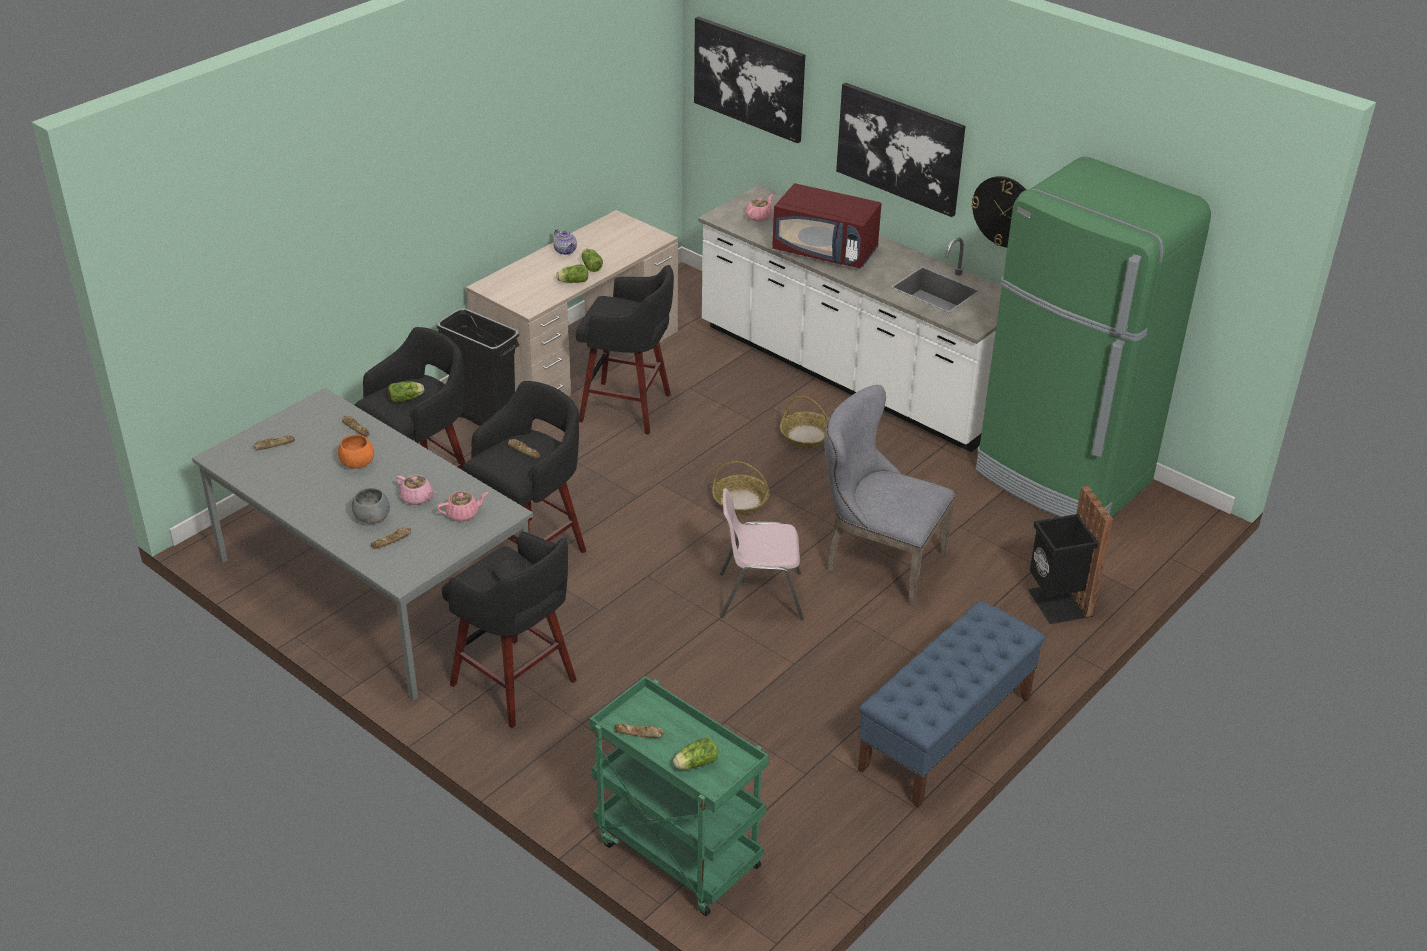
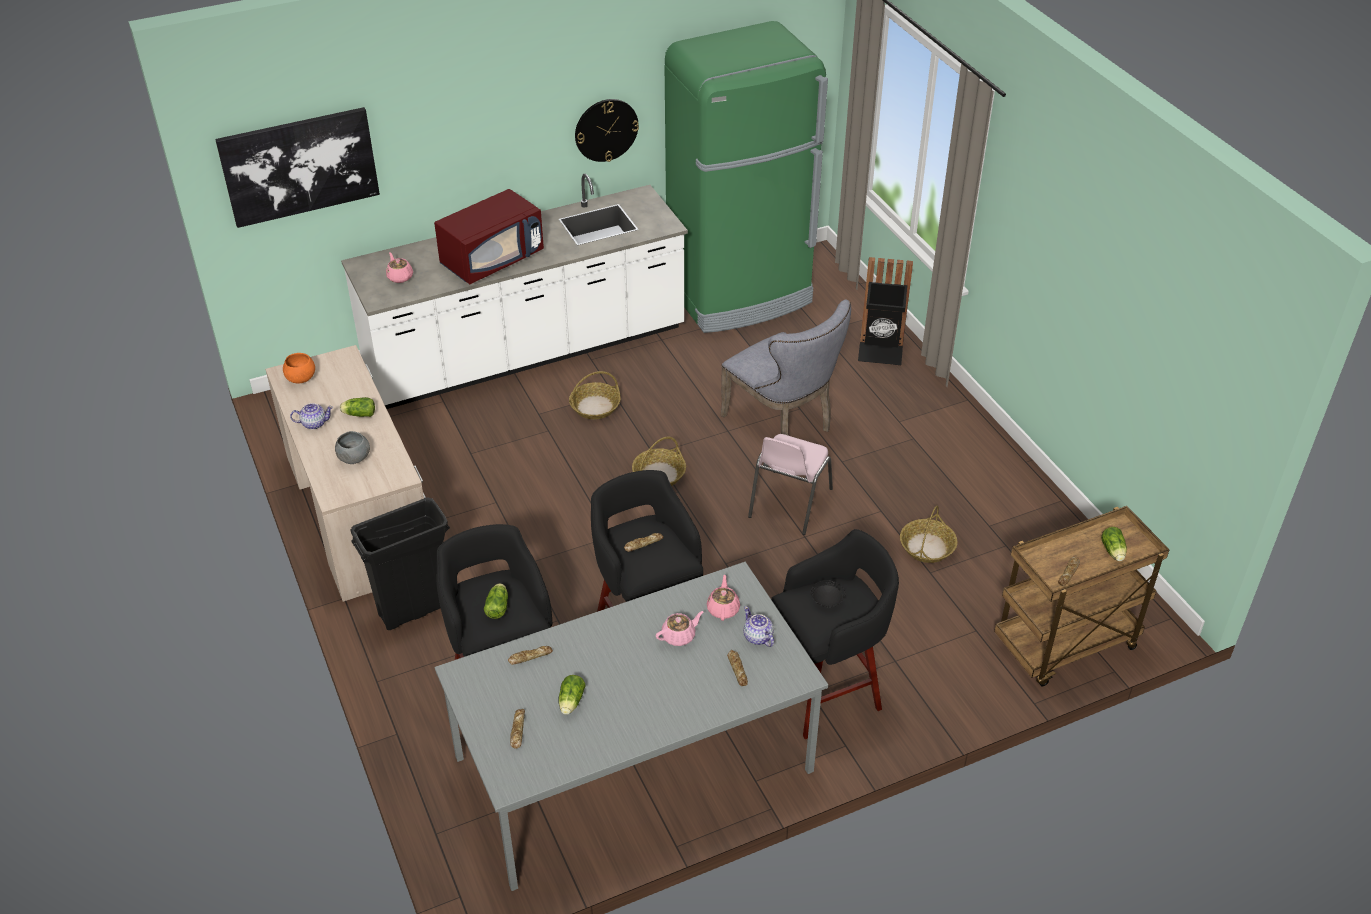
camera: 65 degrees left, 5 degrees up
(357, 463) = (594, 669): orange bowl -> orange bowl (301, 378)
(372, 518) = (693, 677): grey bowl -> grey bowl (354, 458)
(437, 542) = (757, 637): none -> teapot
(572, 281) = (377, 434): lettuce -> lettuce (570, 702)
(628, 408) = (472, 503): black stool -> none
(675, 854) = (1065, 646): green cart -> brown cart
(761, 711) = (927, 547): none -> basket
(877, 561) = (783, 424): grey chair -> grey chair turned 90 degrees counterclockwise
(900, 148) = (490, 136): picture -> none
(945, 734) = (993, 458): blue bench -> none

